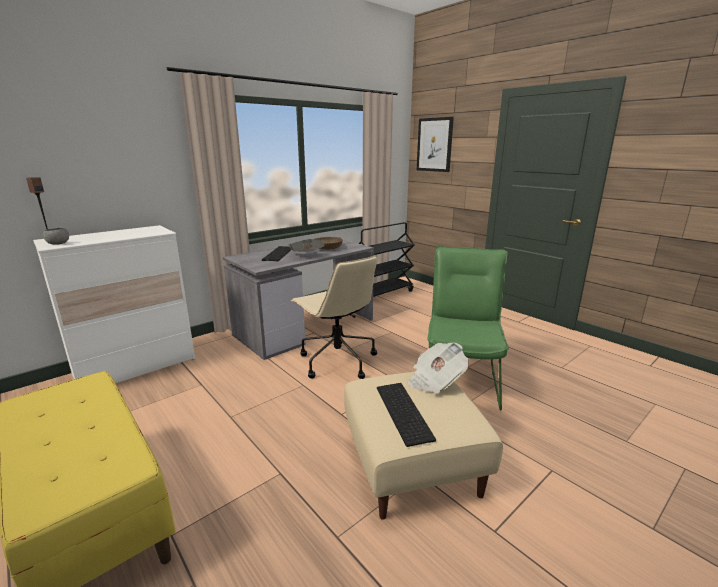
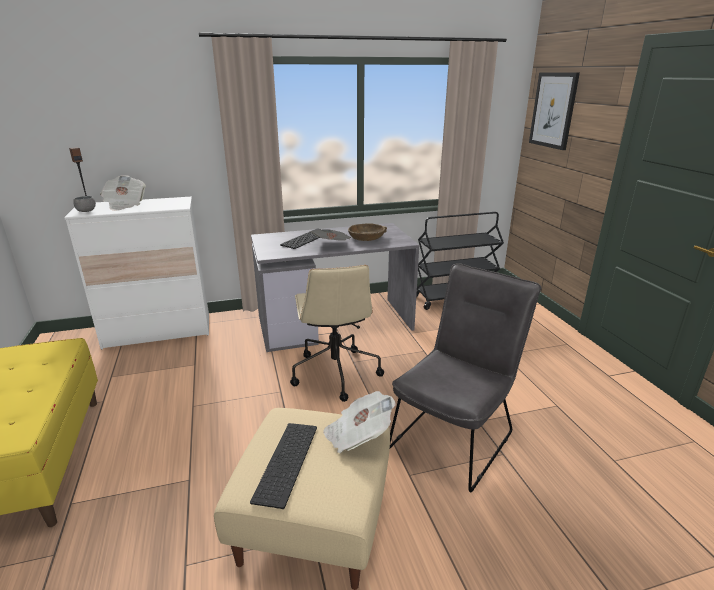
camera: 25 degrees right, 5 degrees up
(96, 236) = (125, 205): none -> newspaper
(460, 379) = (455, 435): green chair -> grey chair

